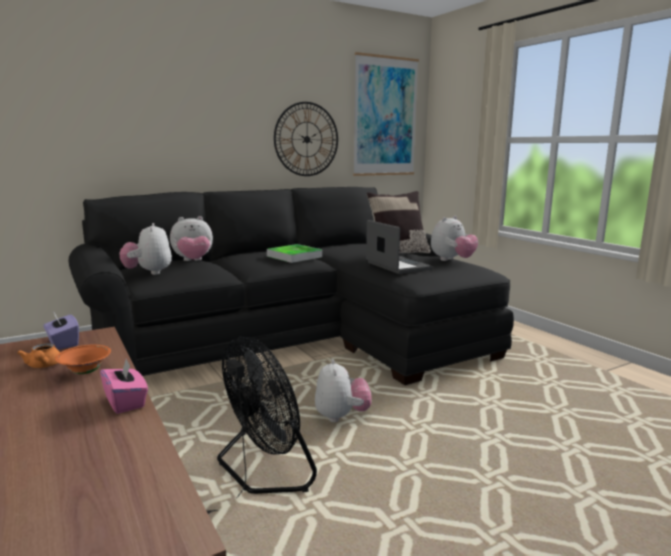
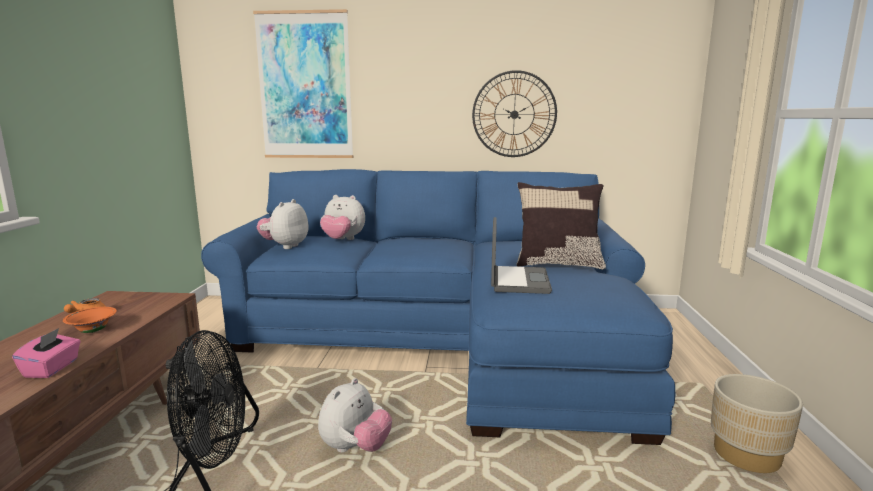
camera: 35 degrees right, 0 degrees up
(63, 343) = (137, 300): purple tissue box -> none
(294, 256) = (440, 249): tray -> none
(300, 337) = (447, 340): black sofa -> blue sofa
(385, 117) = (631, 84): picture -> picture (305, 86)
(452, 260) = (611, 285): plush toy -> none
(542, 350) = (747, 454): none -> beige planter

